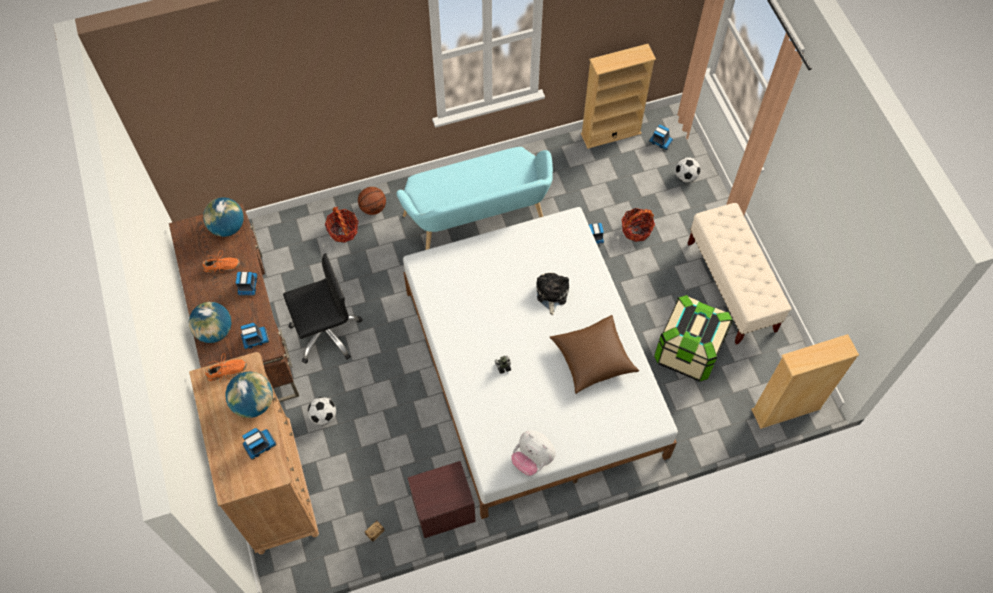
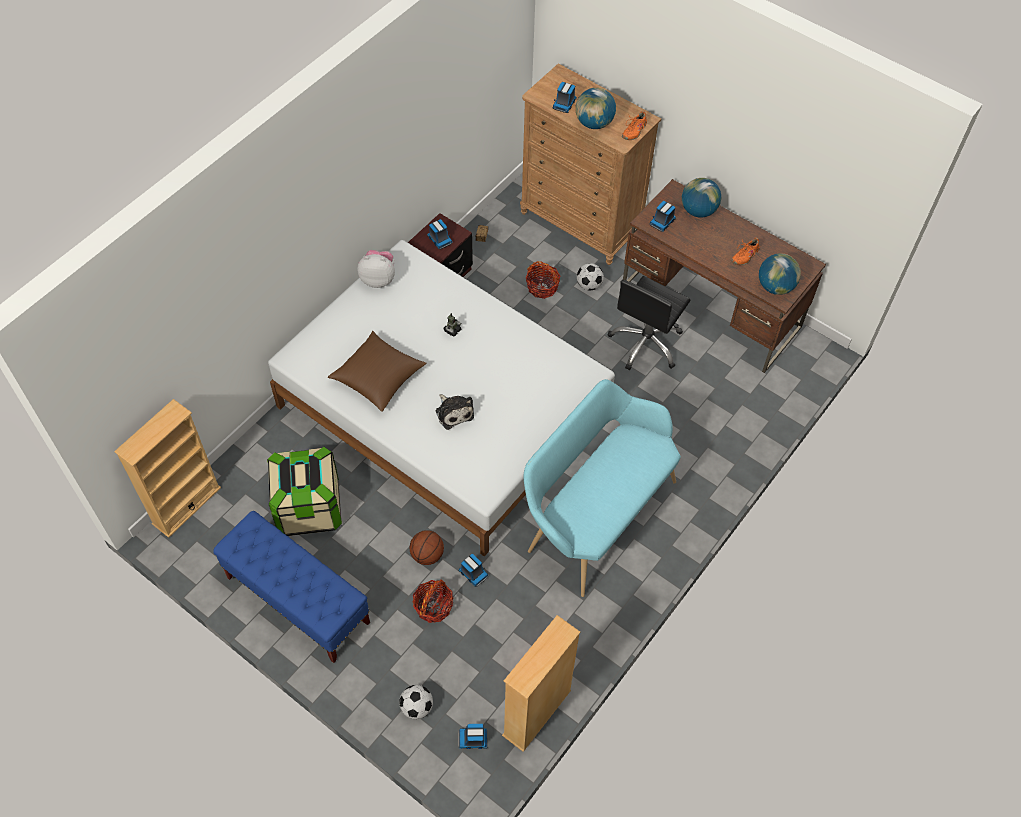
camera: 145 degrees right, 5 degrees down
(248, 285) = (709, 254): toy truck -> toy truck (439, 239)
(343, 230) = (716, 435): basket -> basket (542, 287)
(373, 208) = (710, 473): basketball -> basketball (427, 555)
(731, 287) = (297, 600): beige bench -> blue bench

